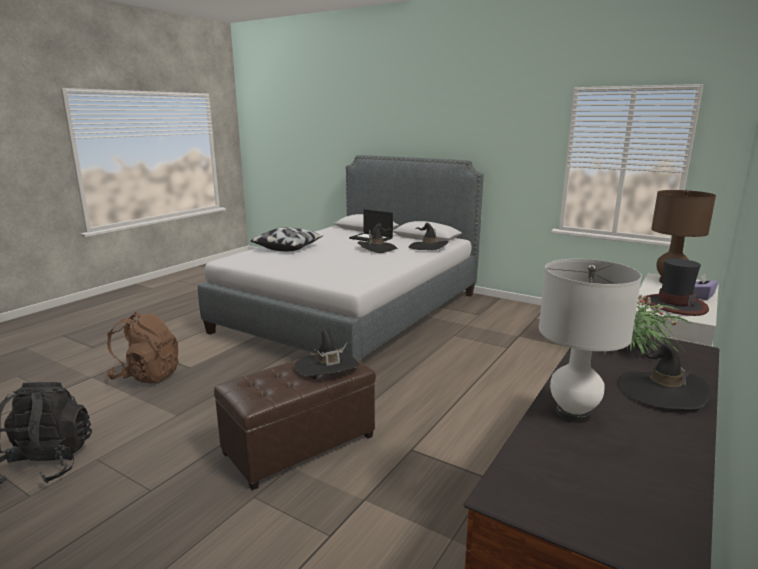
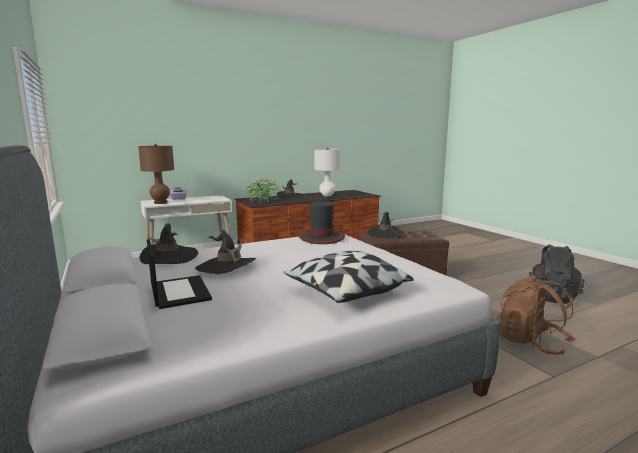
camera: 150 degrees left, 5 degrees down
(674, 305) = (206, 198): hat -> hat (322, 238)

